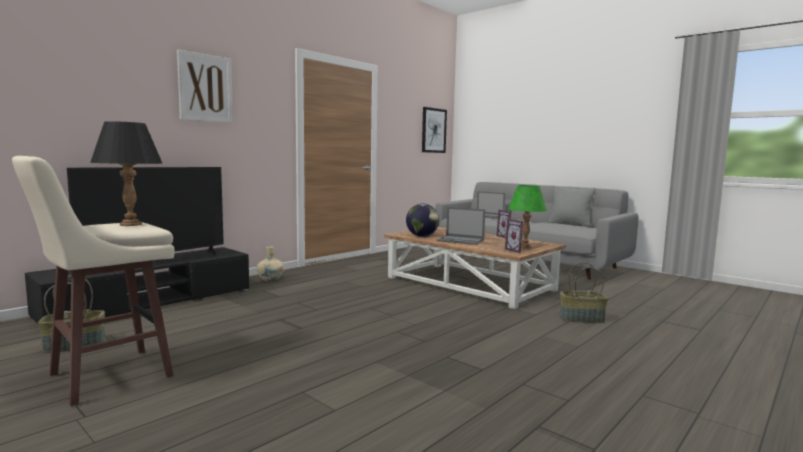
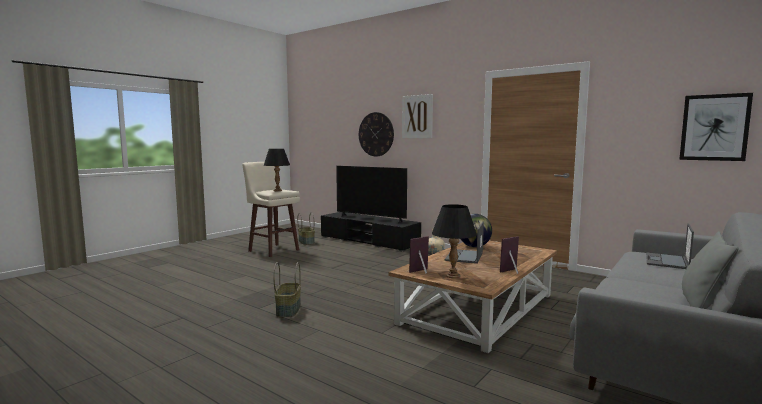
camera: 85 degrees right, 0 degrees up
(119, 108) = (376, 134): none -> wall clock
(524, 246) = (453, 276): green table lamp -> black table lamp
(581, 319) = (371, 353): basket -> basket (288, 310)

